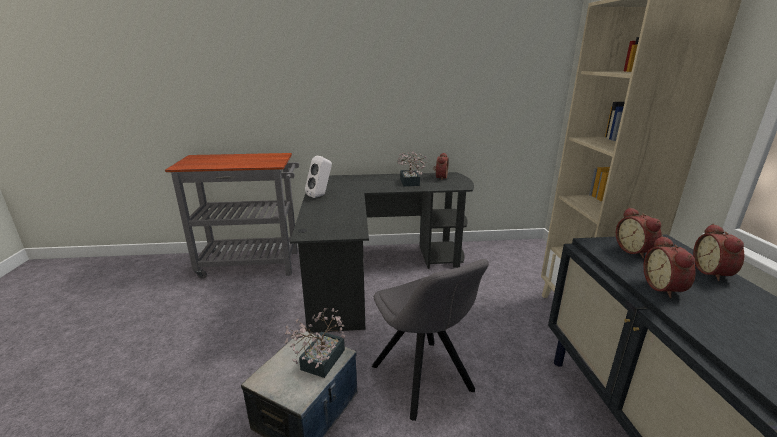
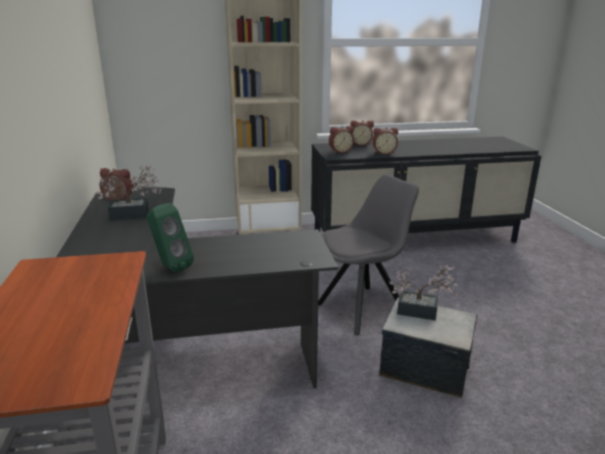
camera: 95 degrees left, 0 degrees up
(321, 196) = (170, 267): white speaker -> green speaker

